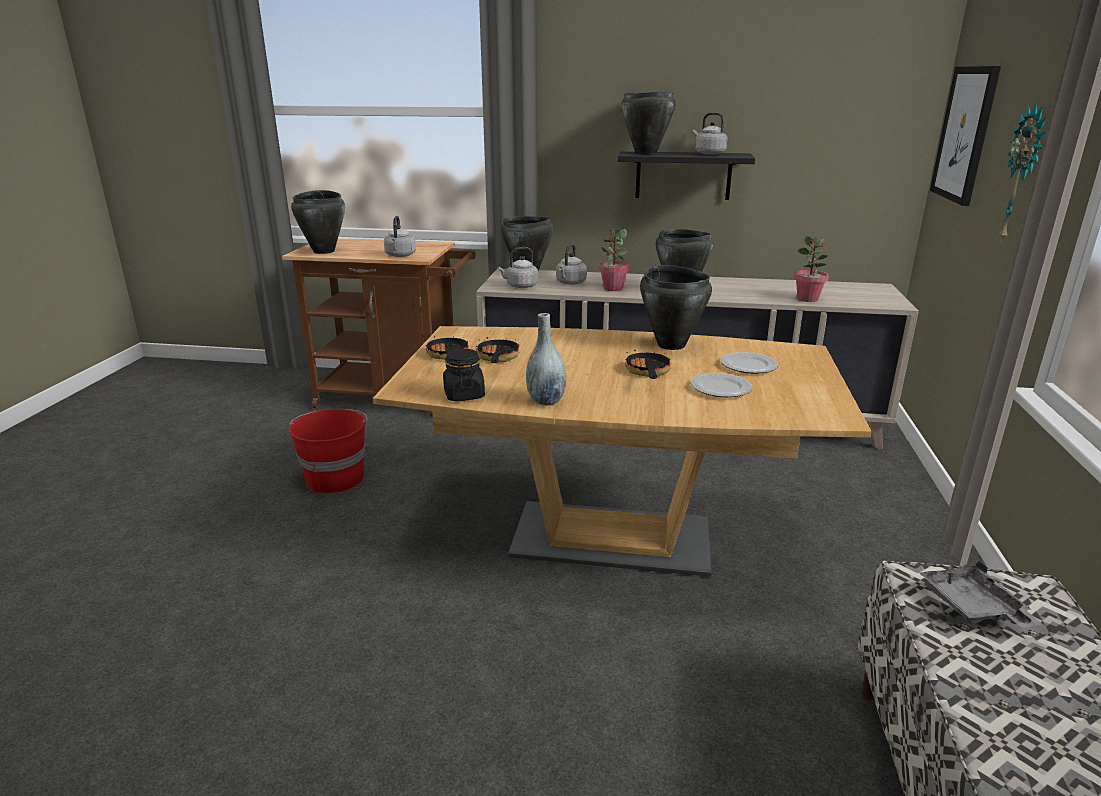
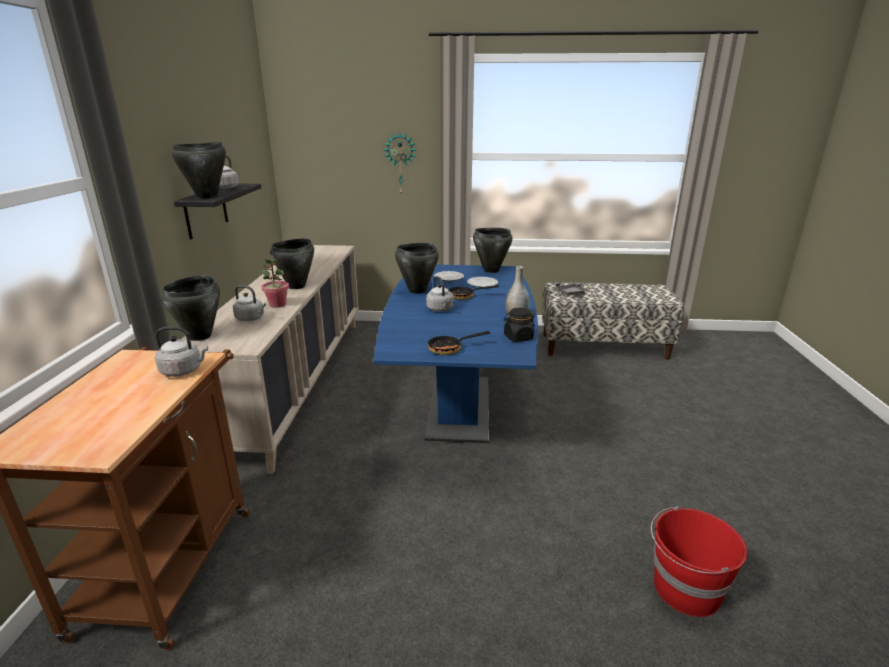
camera: 95 degrees left, 0 degrees up
(324, 251) = (106, 432): black cooking pot -> black cooking pot (490, 270)
(335, 478) = (381, 565): red bucket -> red bucket (685, 589)
(497, 358) = (451, 333): frying pan -> none
(520, 286) = (251, 337): grey kettle -> grey kettle (440, 309)
(611, 539) = (459, 407): brown dining table -> blue dining table
(807, 299) = (327, 261): potted plant -> none
(965, 134) = (317, 151): picture -> none

